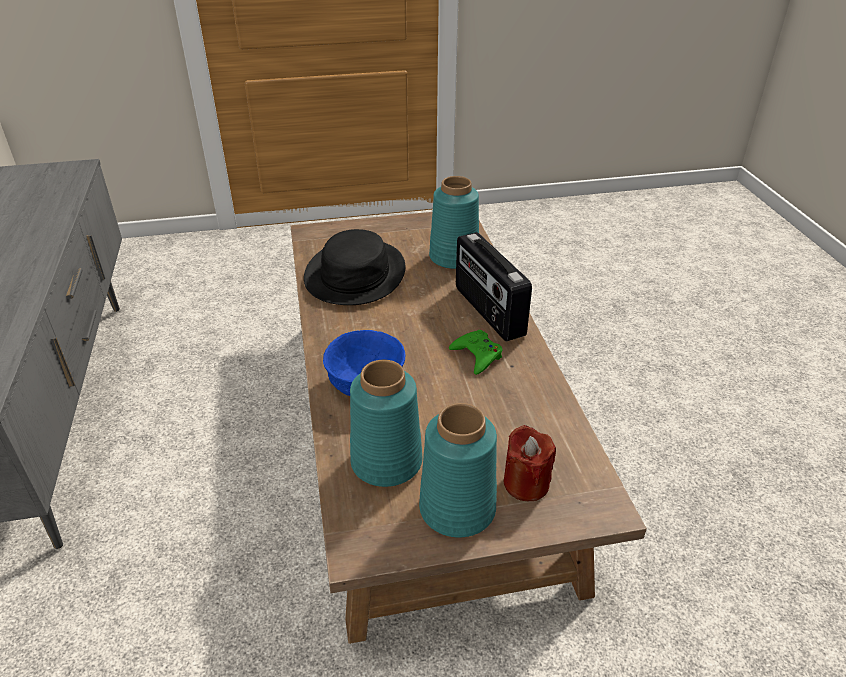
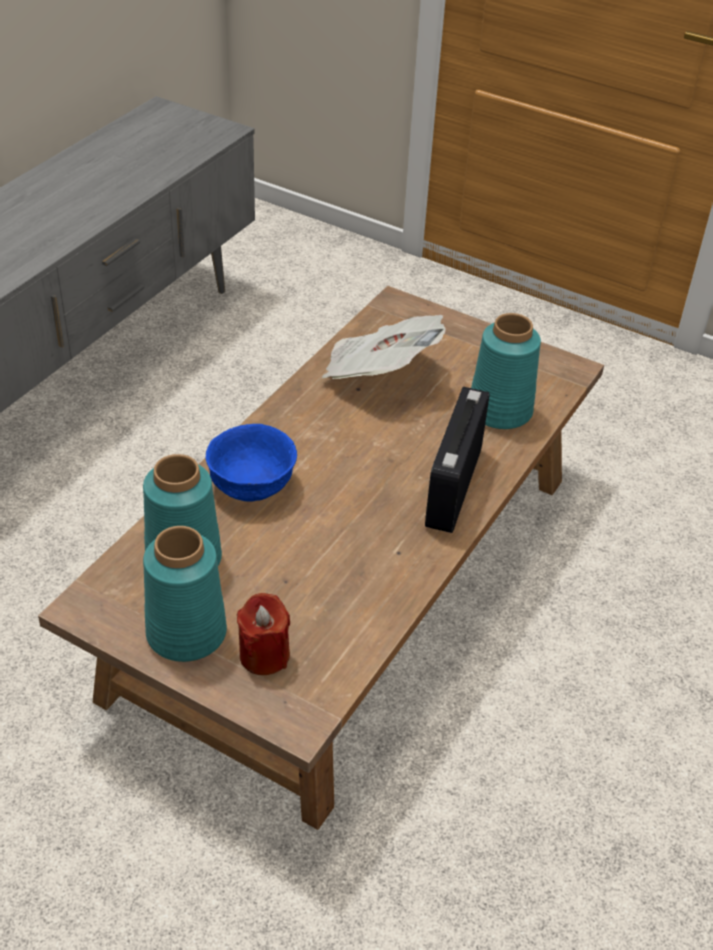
camera: 40 degrees right, 5 degrees up
(355, 274) = (379, 373): black hat -> newspaper
(477, 356) = (380, 522): green game controller -> none

